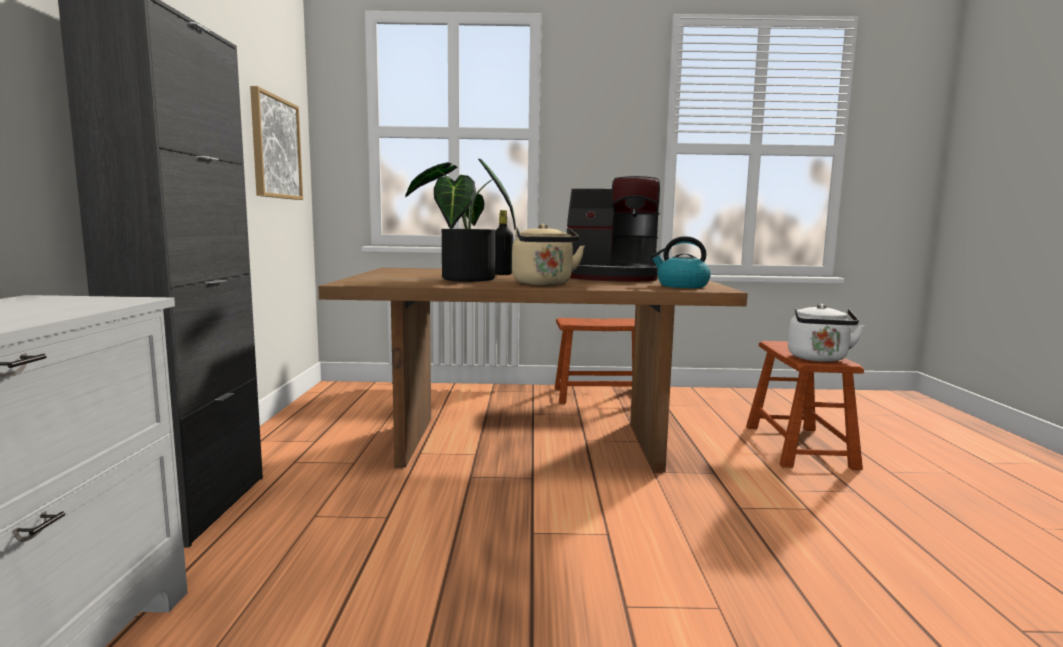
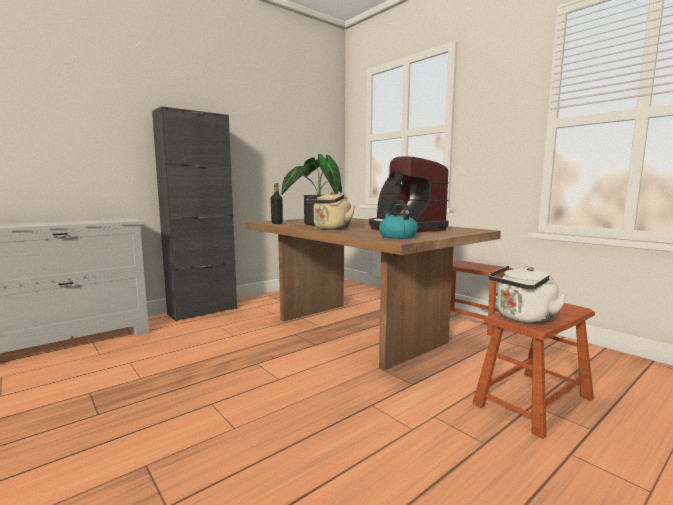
camera: 50 degrees right, 0 degrees up
(275, 148) = (306, 154): picture -> none
(502, 274) = (359, 223): black bottle -> black bottle (277, 223)

